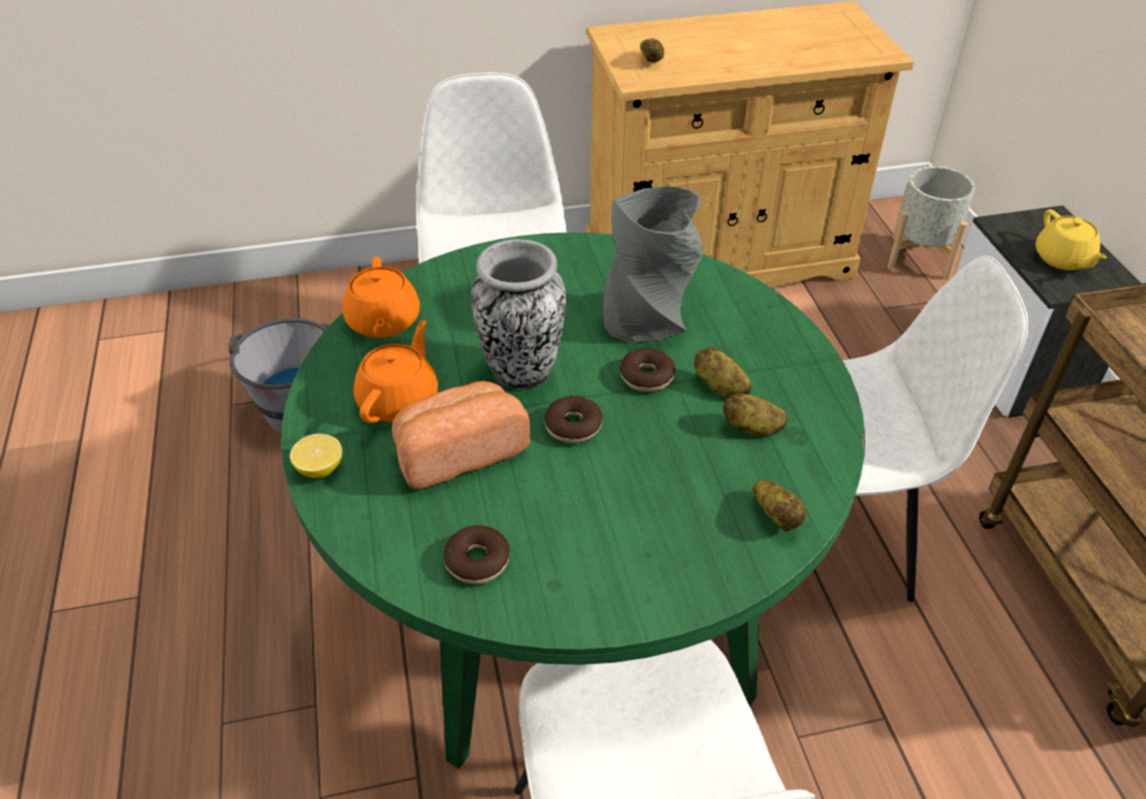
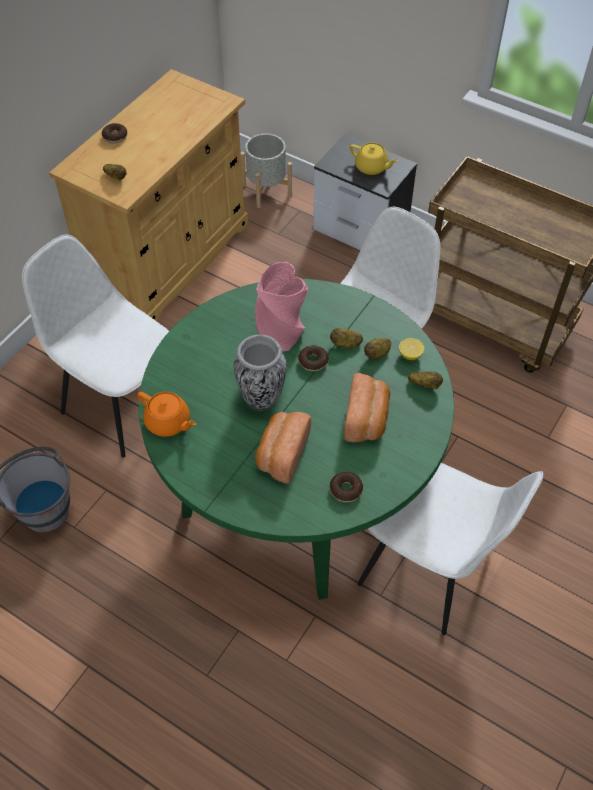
camera: 45 degrees left, 10 degrees up
(320, 468) = (236, 507): lemon -> lemon (410, 355)
(399, 400) = (227, 452): orange teapot -> none
(573, 426) = (312, 406): donut -> donut (115, 137)
(629, 495) = (367, 418): none -> bread
(649, 317) = (280, 331): grey vase -> pink vase

